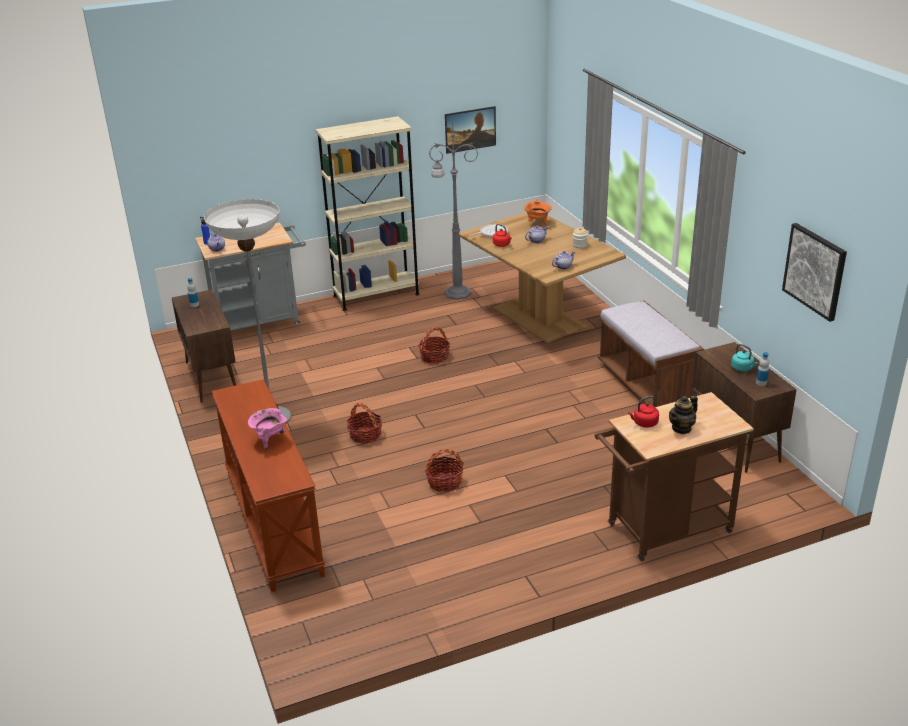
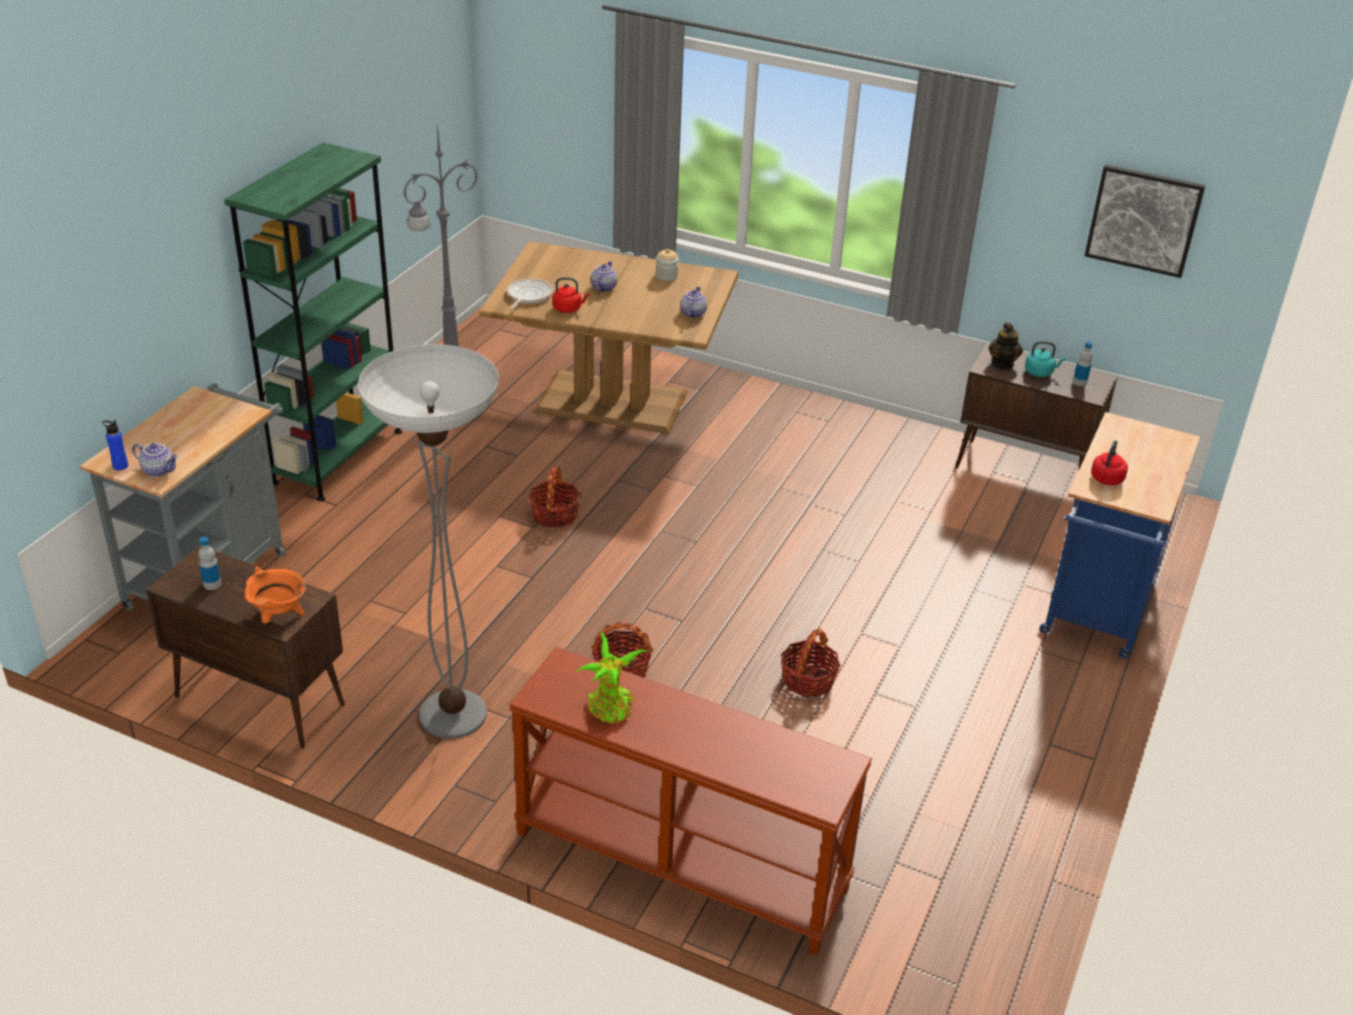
camera: 45 degrees left, 5 degrees up
(243, 412) = (611, 710): none -> potted plant
(269, 440) = (715, 730): pink cooking pot -> none
(376, 295) = (338, 457): beige bookcase -> green bookcase
(470, 139) = (403, 154): picture -> none
(538, 223) = (567, 262): orange cooking pot -> orange cooking pot (279, 617)
(646, 384) = (848, 440): brown bench -> none
(663, 531) = (1098, 611): brown cart -> blue cart
(681, 428) = (1146, 468): teapot -> teapot (1003, 363)

